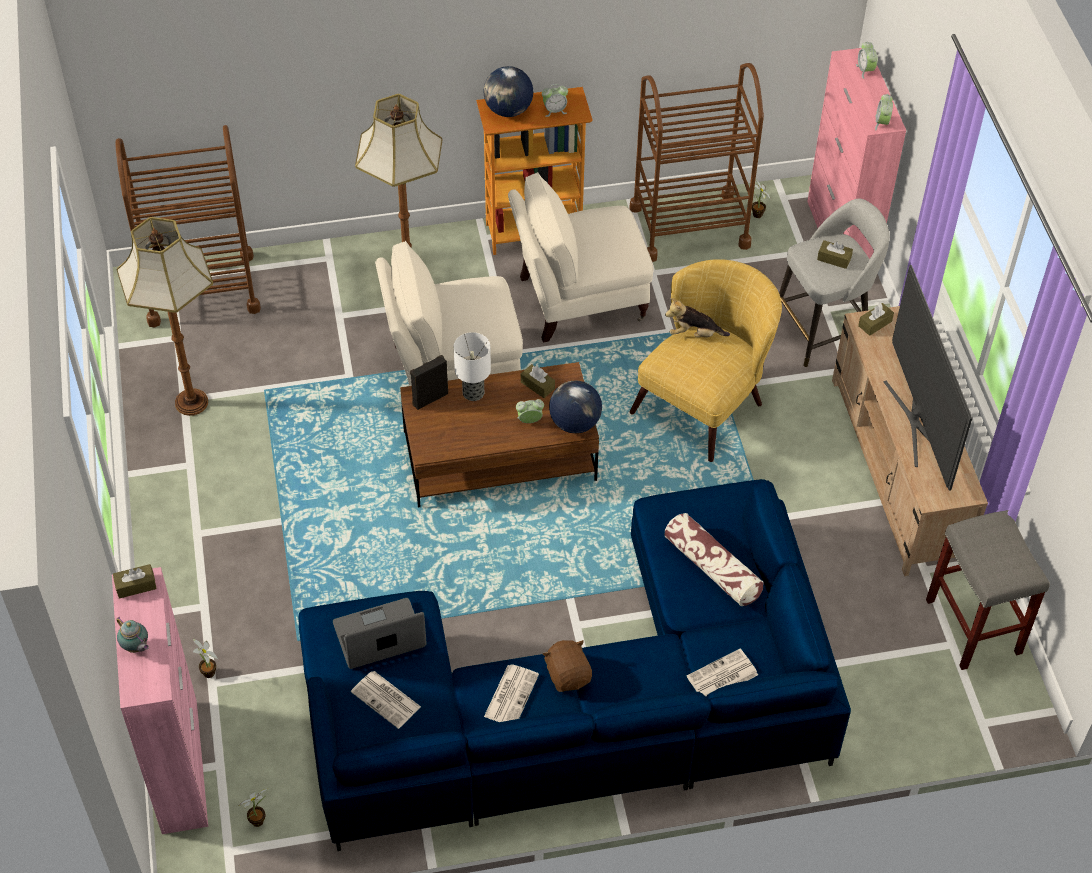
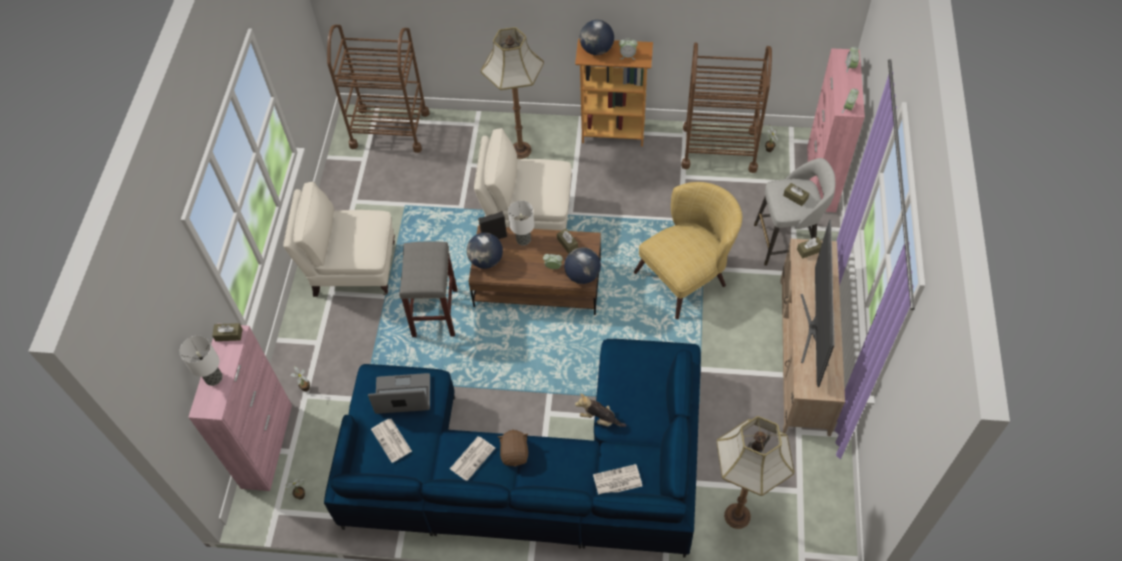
camera: 20 degrees right, 5 degrees up
(136, 647) = (213, 377): teapot -> table lamp
(192, 403) = (358, 204): floor lamp -> floor lamp (738, 517)
(430, 432) = (486, 260): none -> globe
(578, 299) = (627, 185): beige armchair -> beige armchair (352, 269)
(694, 334) = (684, 230): plush toy -> plush toy (599, 418)
(712, 568) = (638, 401): pillow -> none
(972, 625) = (819, 481): grey stool -> grey stool (434, 312)

